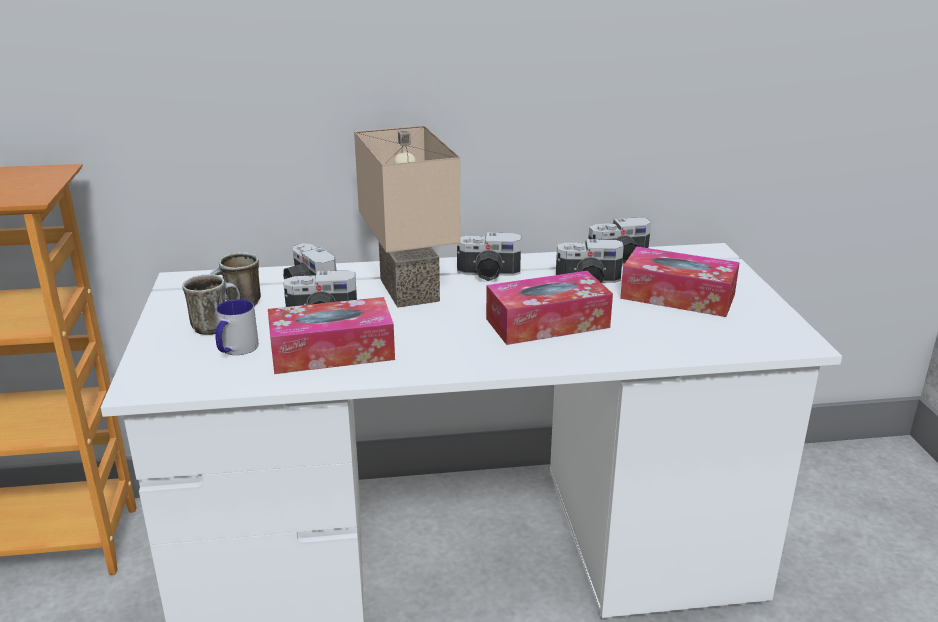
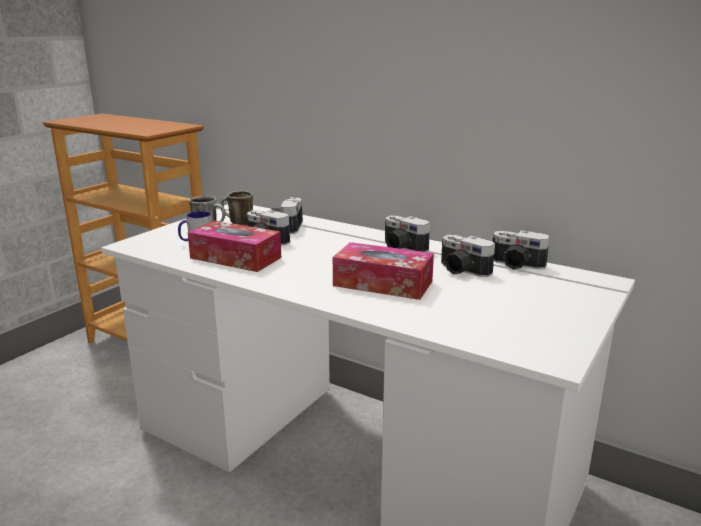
camera: 40 degrees right, 5 degrees down
(413, 290) = (339, 243): beige table lamp -> none
(677, 296) = (513, 299): tissue box -> none

